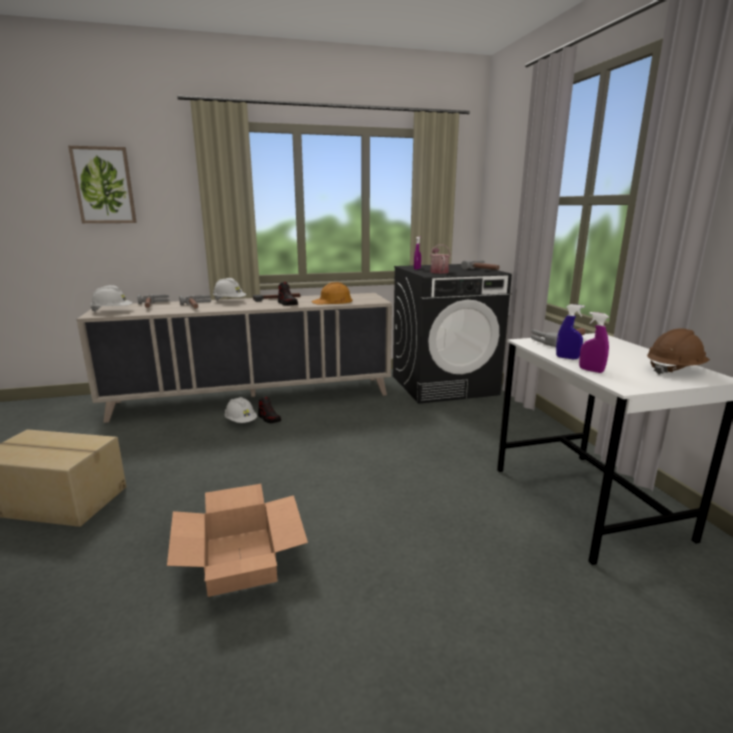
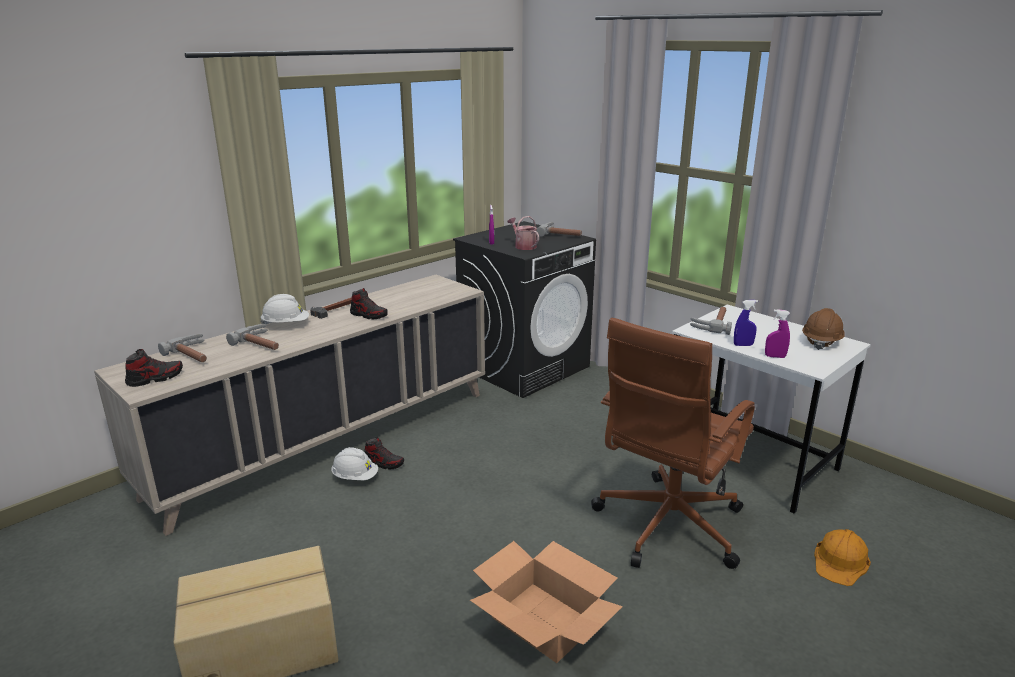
camera: 30 degrees left, 5 degrees up
(104, 185) = (74, 189): picture -> none
(112, 311) = (155, 378): white hard hat -> shoe
(332, 301) = (414, 300): orange hard hat -> orange hard hat (840, 561)
(434, 528) = (666, 527): none -> brown office chair

